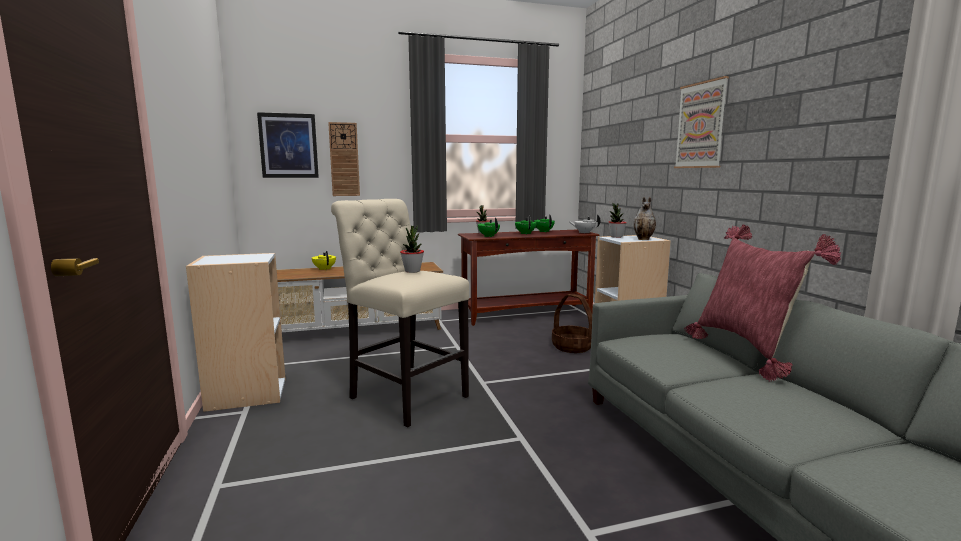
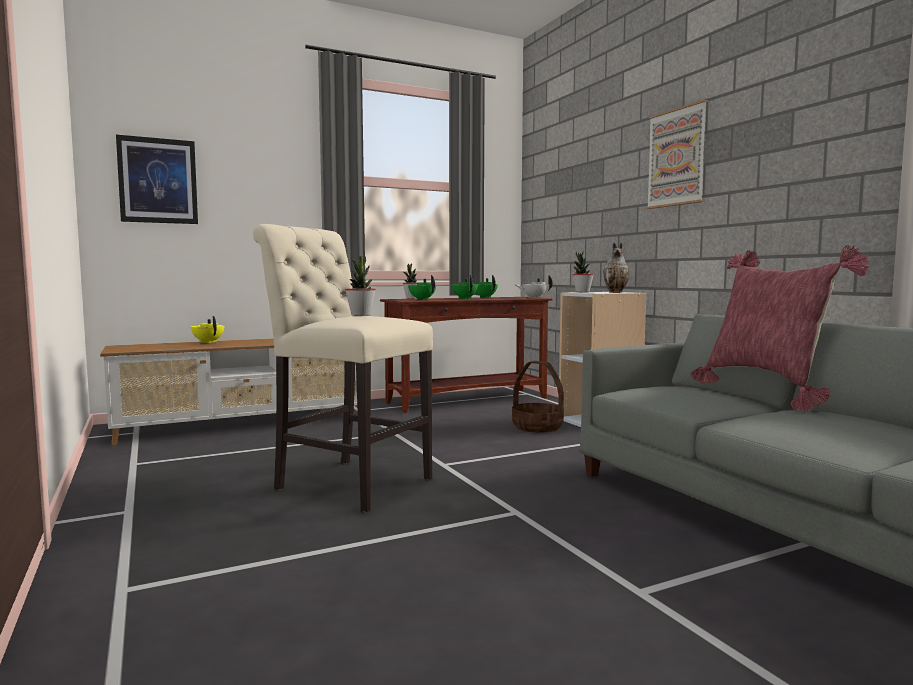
camera: 10 degrees left, 5 degrees down
(246, 394) = (122, 493): bookcase -> none
(344, 159) = (232, 202): wall clock -> none

